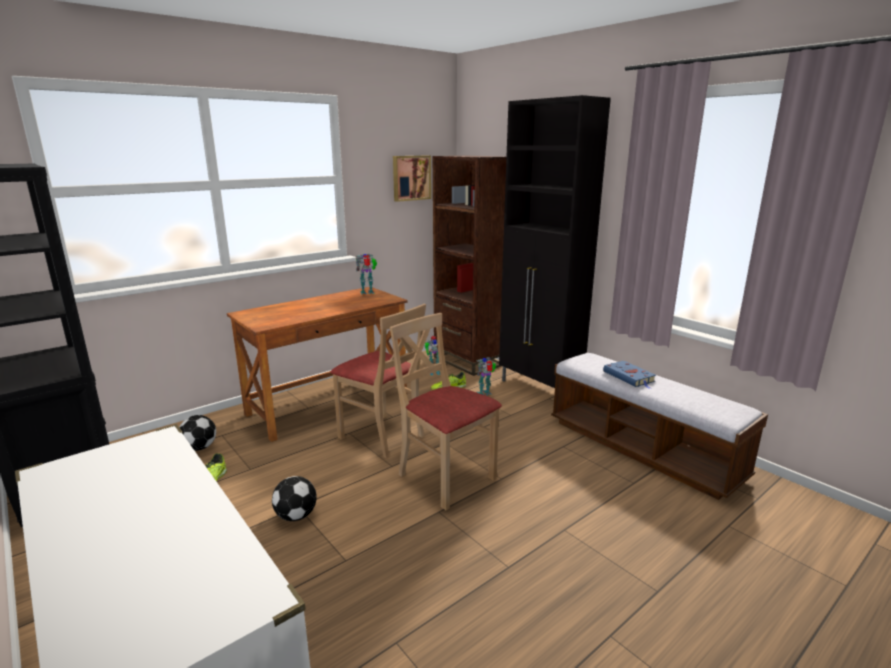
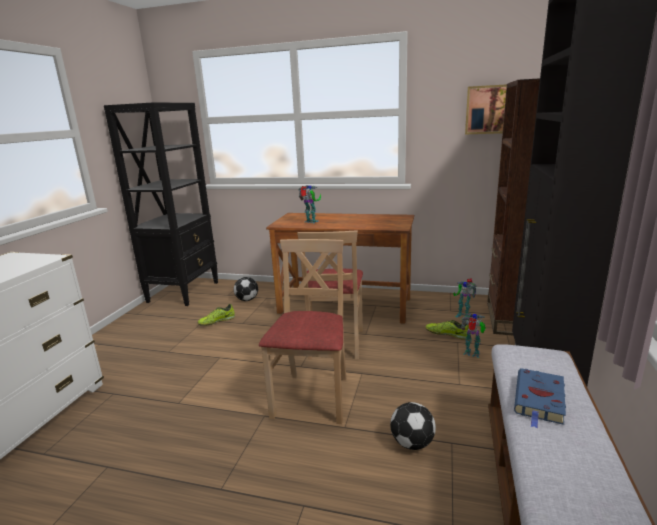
camera: 55 degrees right, 0 degrees up
(296, 516) = (209, 362): football -> football (412, 443)
(368, 293) = (397, 218): toy robot -> toy robot (311, 222)

